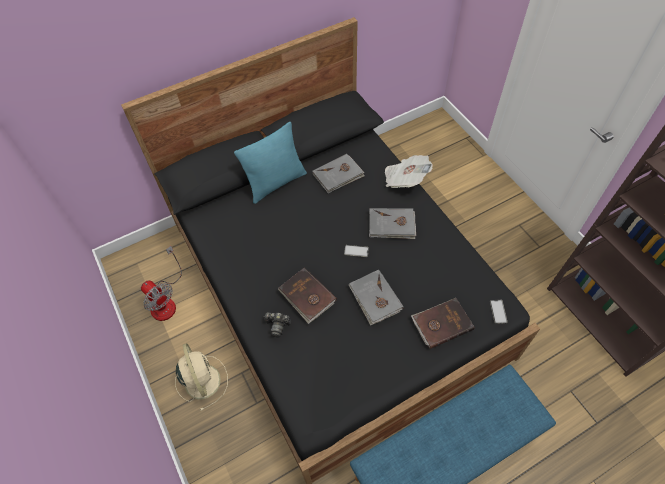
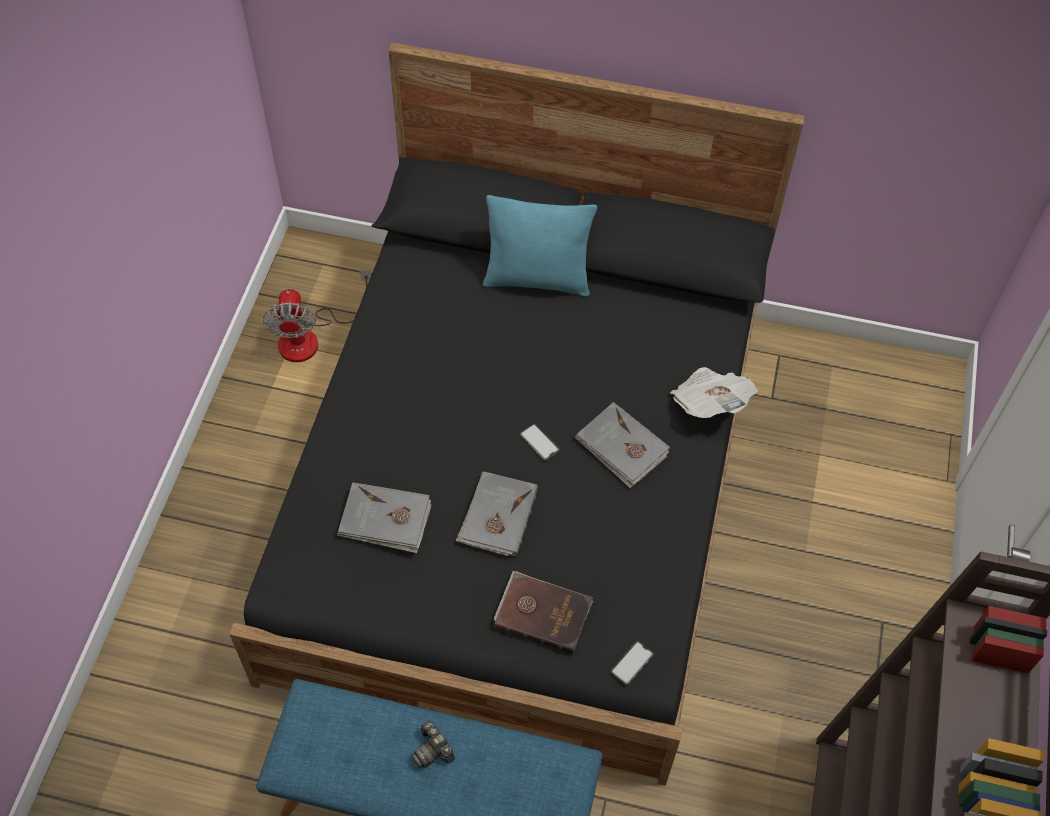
camera: 40 degrees right, 0 degrees up
(202, 380) = (259, 465): beige fan -> none
(277, 326) = (354, 452): camera -> camera (432, 750)
(307, 296) = (420, 446): brown book -> none
(338, 175) = (627, 329): grey book -> grey book (385, 519)

